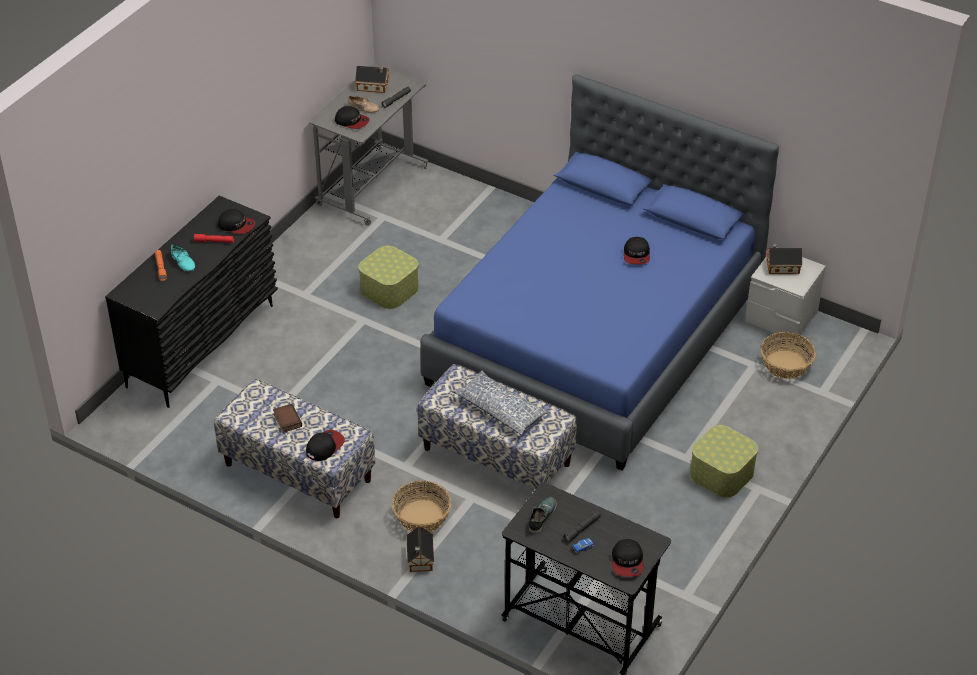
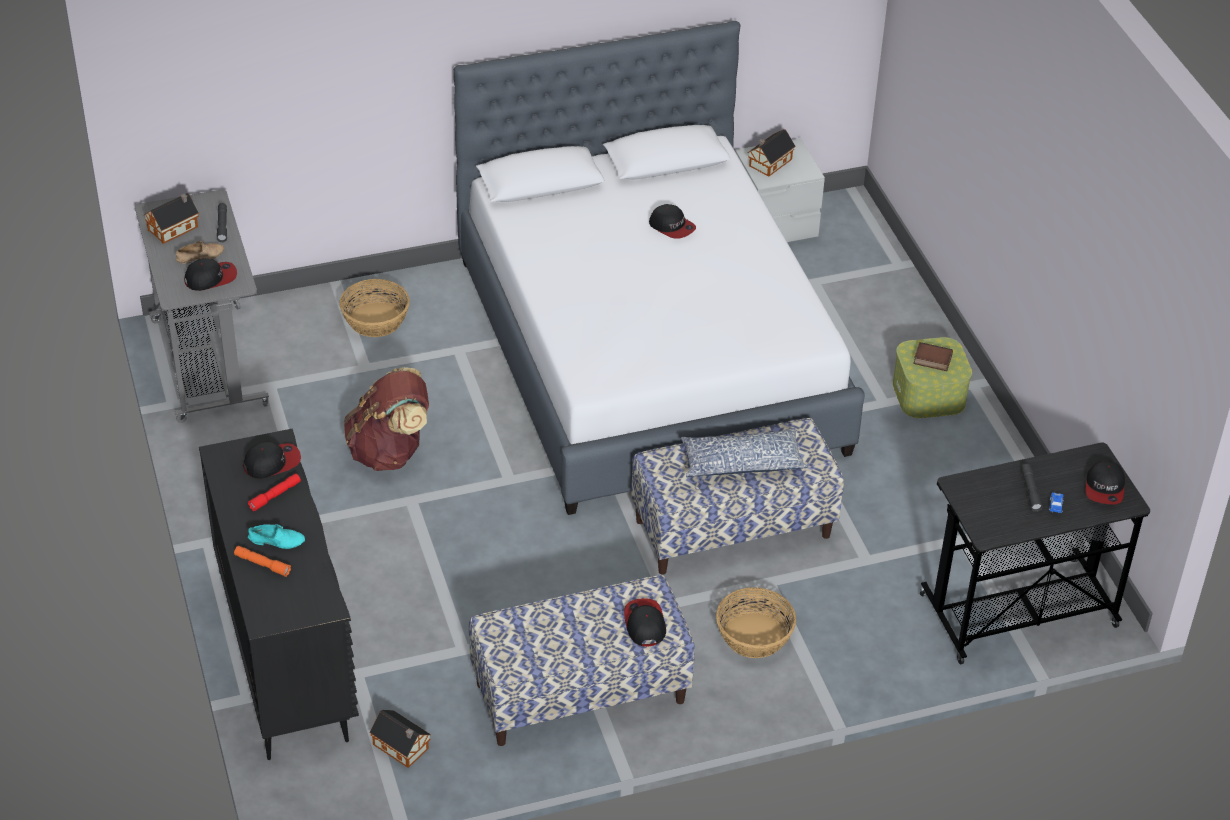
camera: 50 degrees left, 0 degrees up
(286, 420) = (568, 630): book -> book (931, 360)
(389, 289) = (390, 452): storage box -> brown backpack
(420, 559) = (812, 674): toy house -> toy house (402, 748)
(541, 516) = (985, 508): shoe -> none
(596, 336) = (649, 354): blue bed -> white bed
(627, 561) = (1104, 488): cap -> cap turned 60 degrees clockwise
(785, 364) = (837, 263): basket -> basket (375, 320)

